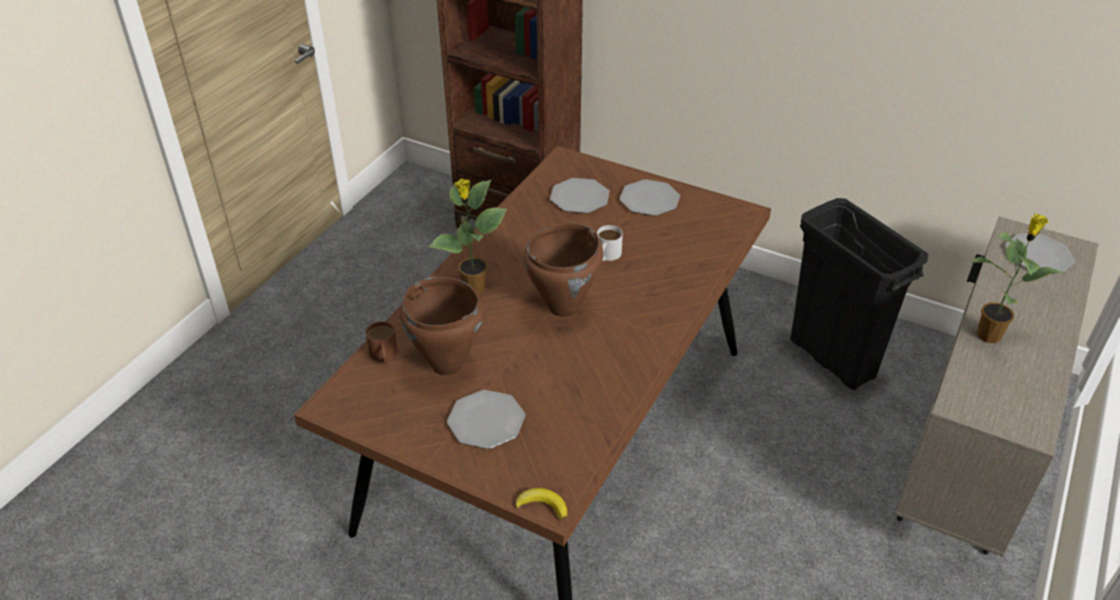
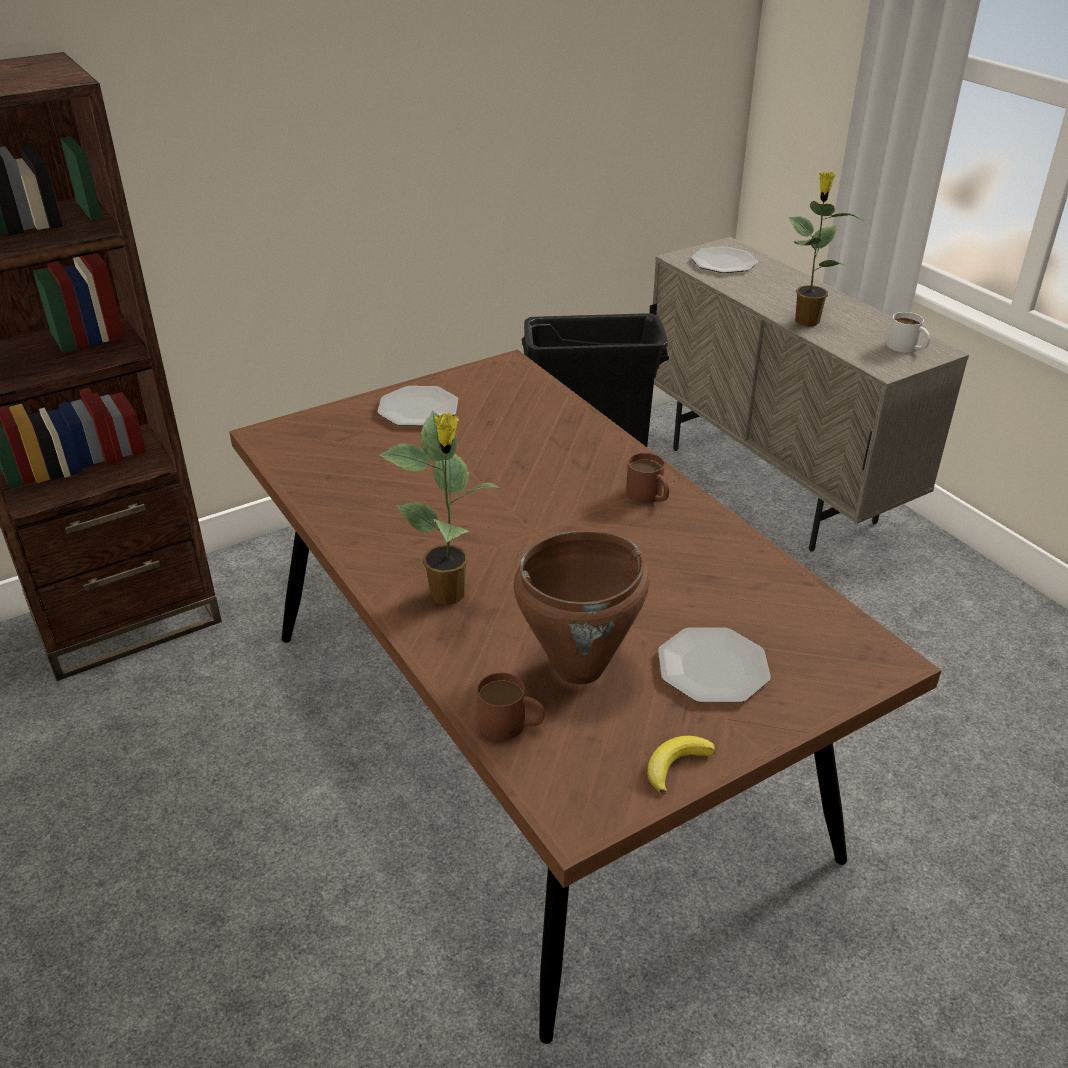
camera: 60 degrees left, 5 degrees down
(542, 505) = (886, 669): banana -> banana (676, 765)
(564, 307) = (552, 534): brown cooking pot -> none
(579, 197) = (356, 451): plate -> none
(607, 256) = (488, 472): white mug -> white mug (907, 348)
(643, 334) = (649, 496): none -> brown mug

